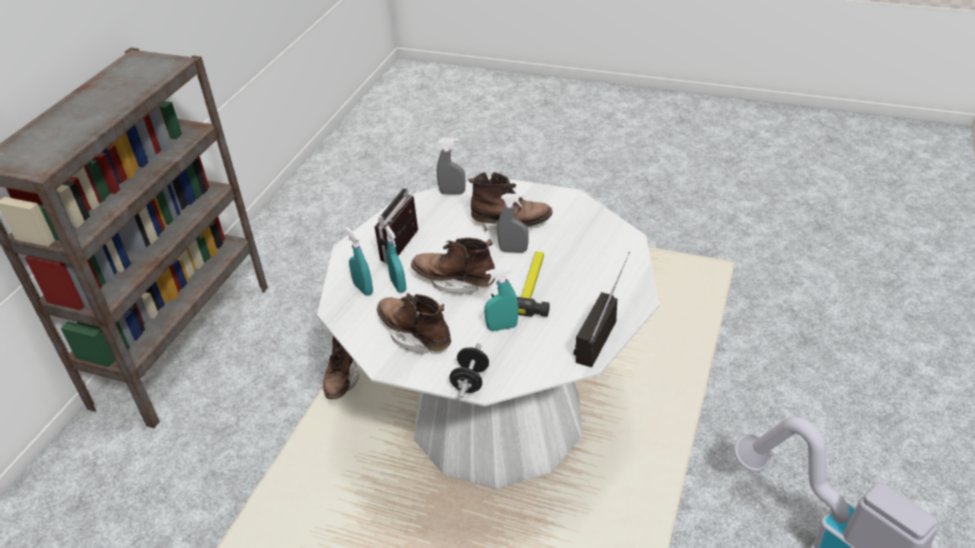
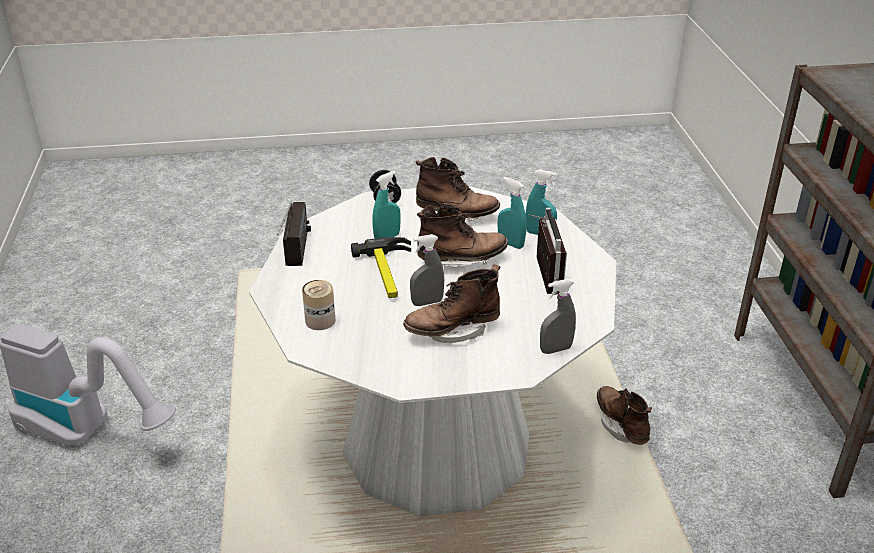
camera: 150 degrees right, 5 degrees down
(608, 258) = (320, 321): none -> can

